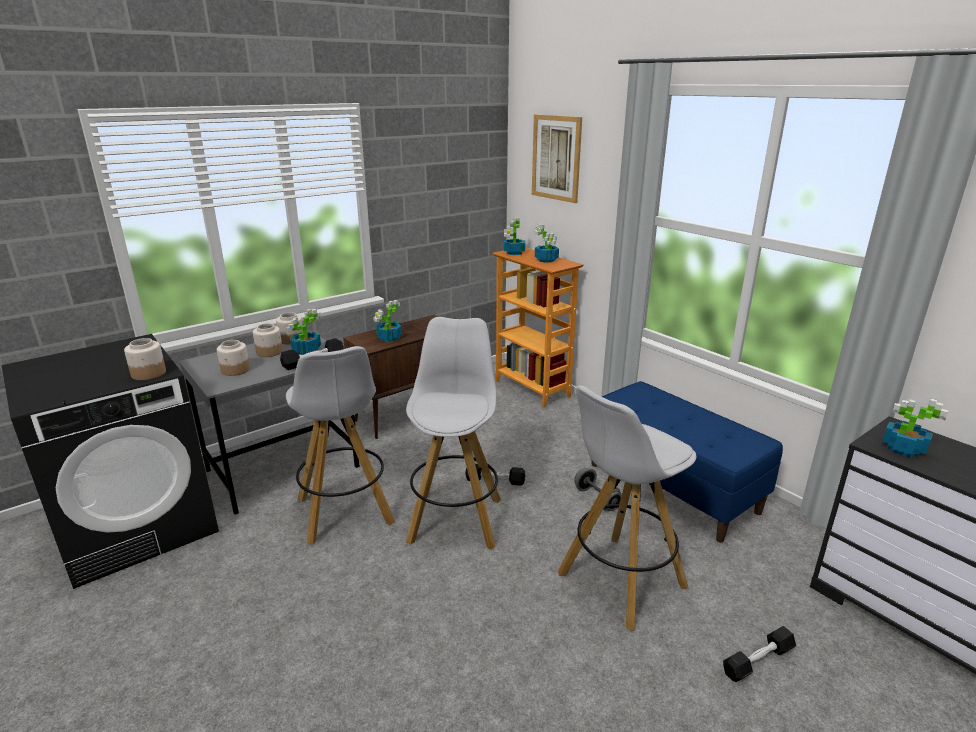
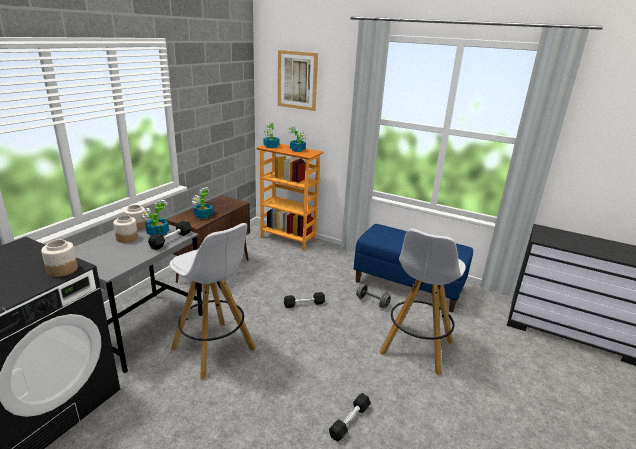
camera: 25 degrees left, 0 degrees up
(235, 370) = (111, 256): jar -> none
(455, 519) = (295, 335): white stool -> none
(757, 661) = (508, 372): black dumbbell -> black dumbbell (349, 421)
(902, 448) = (553, 239): potted plant -> none

